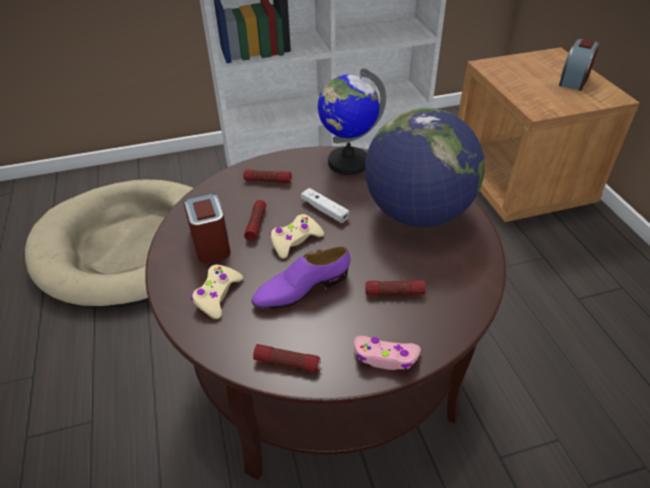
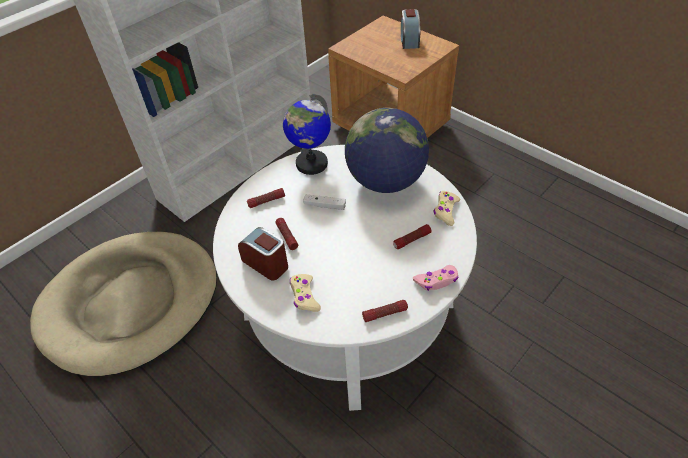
camera: 30 degrees left, 5 degrees up
(295, 240) = (323, 235): beige game controller -> beige game controller (446, 211)
(301, 289) = (355, 265): purple shoe -> none
(327, 358) = (348, 310): brown coffee table -> white coffee table

